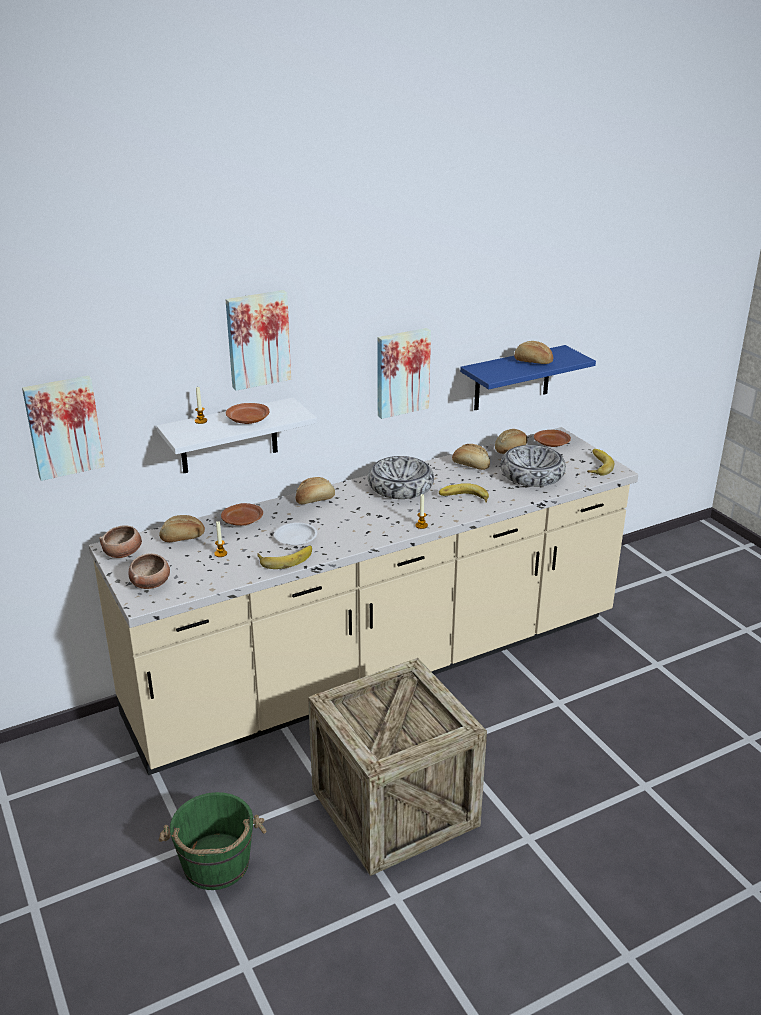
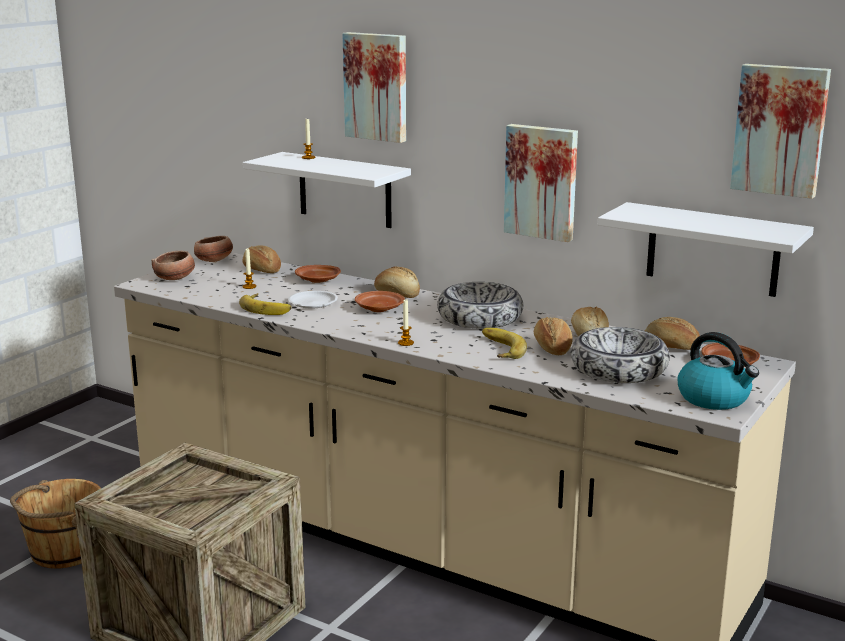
camera: 60 degrees right, 10 degrees down
(63, 426) = (212, 124): picture -> picture (780, 130)
(216, 865) = (64, 551): green bucket -> brown bucket
(247, 420) = (331, 166): brown plate -> brown plate (378, 308)
(512, 378) = (712, 249): blue shelf -> white shelf
(532, 362) = (711, 222): bread -> bread (552, 348)
(595, 465) = (714, 398): banana -> kettle

